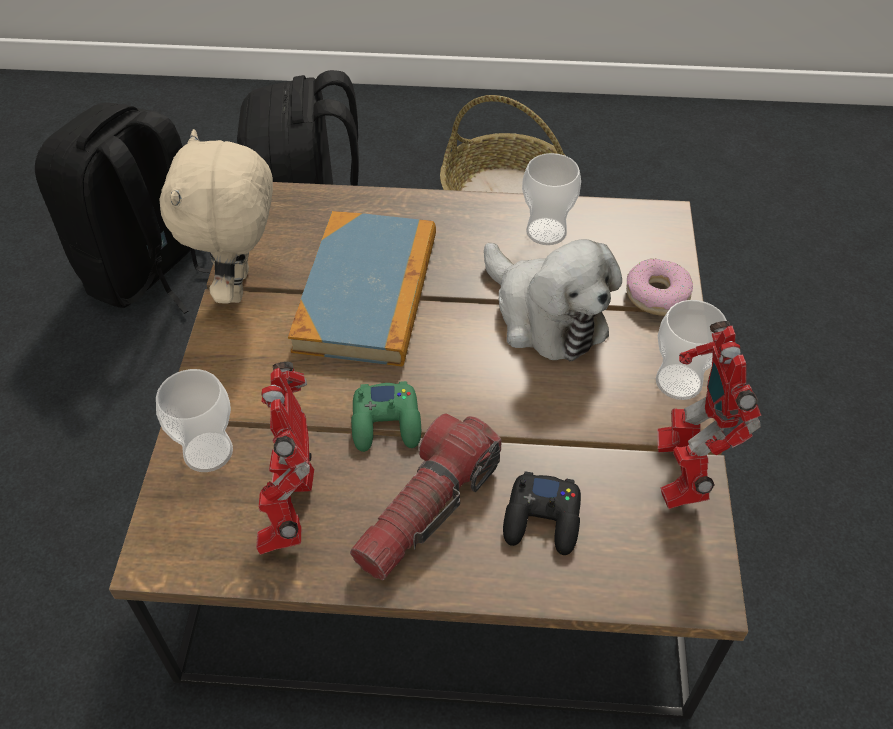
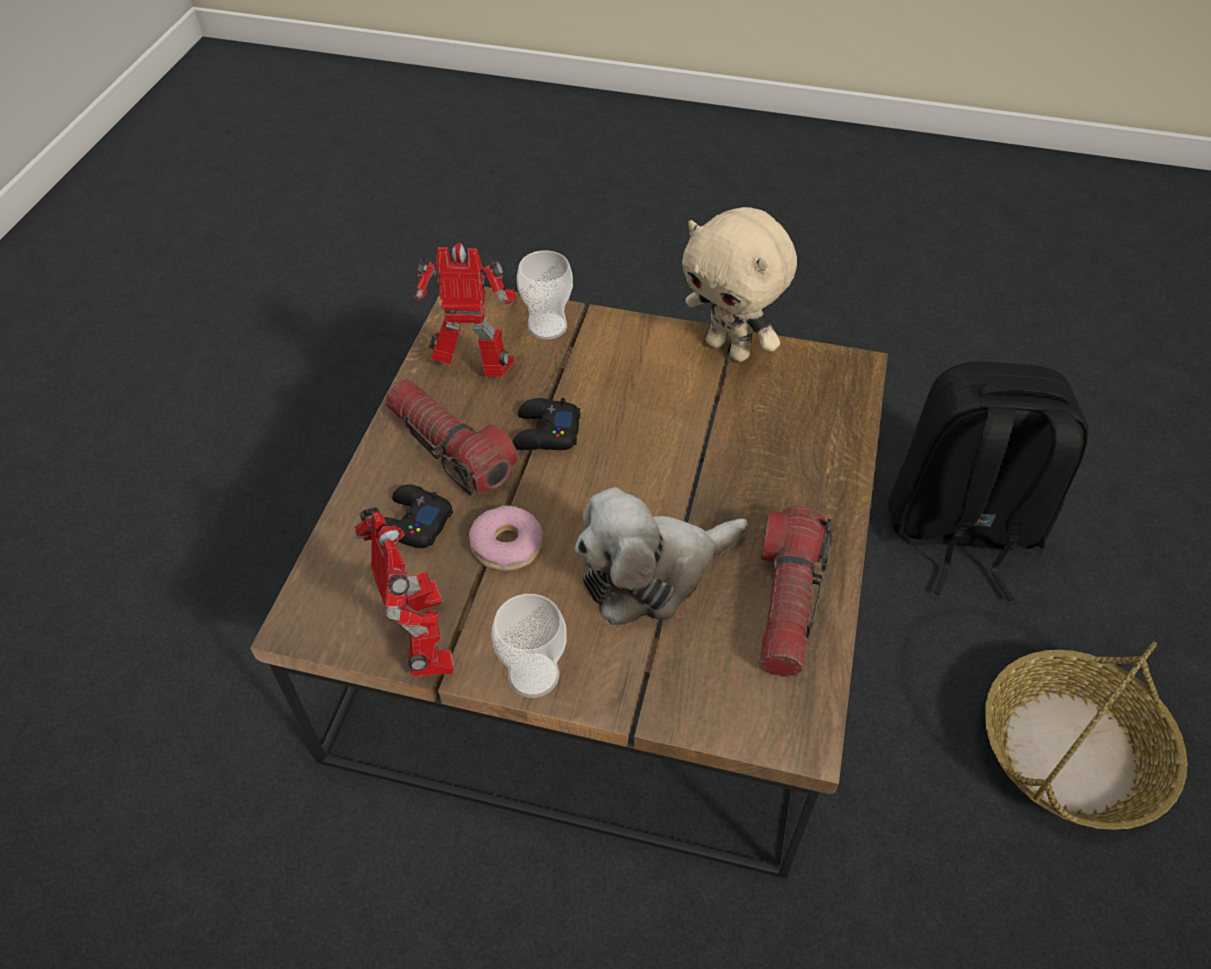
camera: 100 degrees right, 0 degrees up
(150, 270) = (914, 397): black backpack -> none
(240, 287) = (729, 349): beige plush toy -> beige plush toy turned 150 degrees counterclockwise
(367, 292) = (709, 435): book -> none
(387, 423) = (545, 433): green game controller -> black game controller
(546, 231) = (787, 602): cup -> flashlight
(657, 295) = (666, 691): donut -> donut (506, 545)
(681, 470) = (424, 644): toy robot -> toy robot turned 60 degrees clockwise

